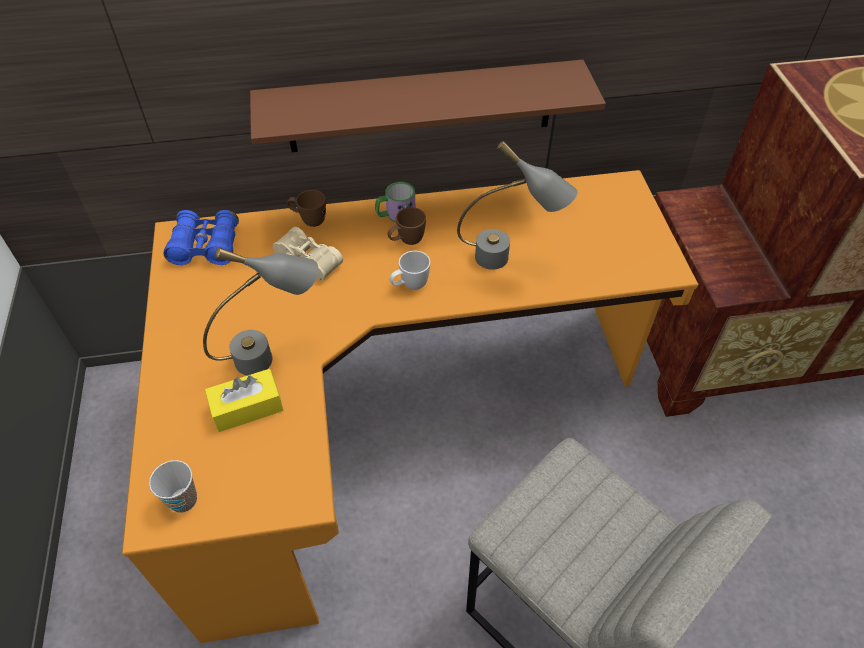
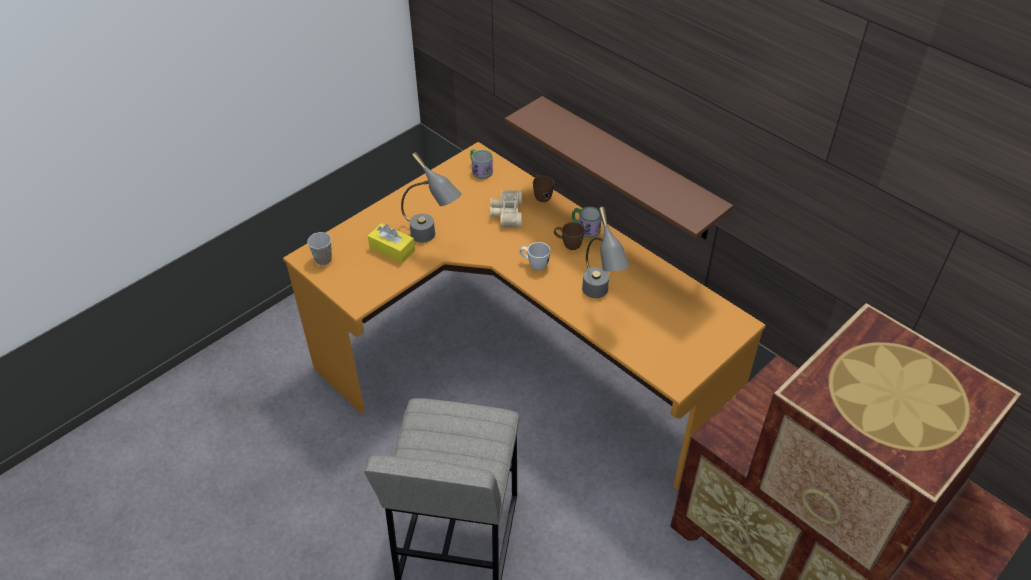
camera: 55 degrees right, 5 degrees down
(206, 246) = (480, 170): blue binoculars -> mug

